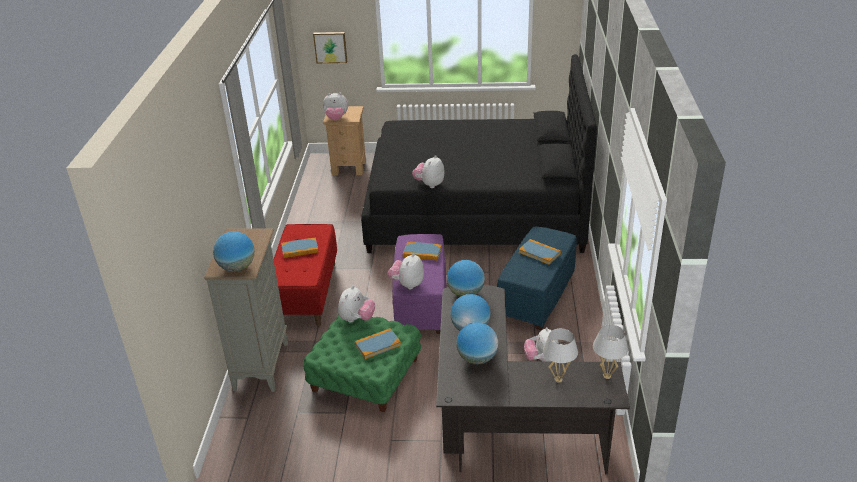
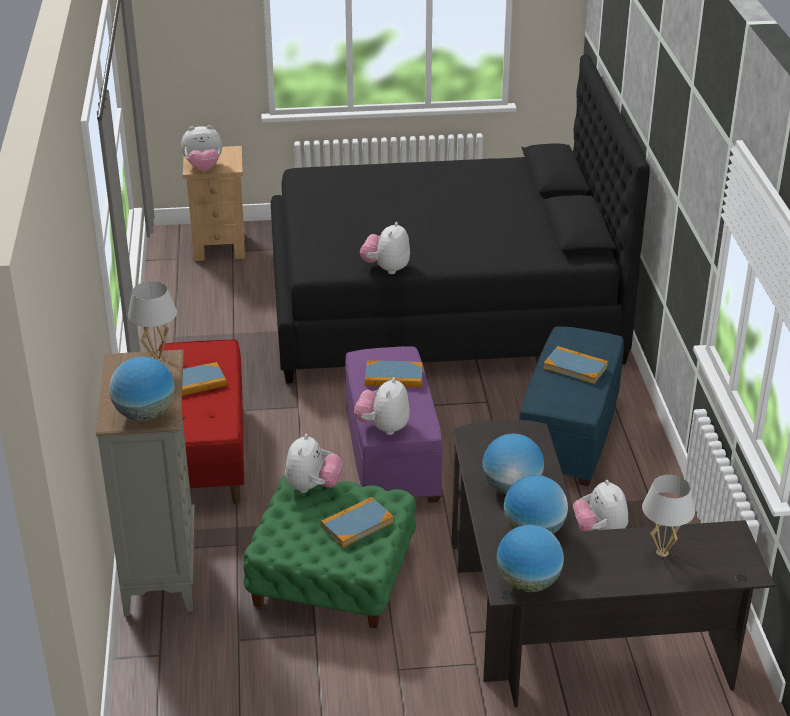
camera: 10 degrees left, 0 degrees up
(330, 47) = (186, 51): picture -> none
(465, 293) = (489, 434): globe -> globe (528, 582)
(607, 376) = (731, 542): white table lamp -> white table lamp (157, 358)

